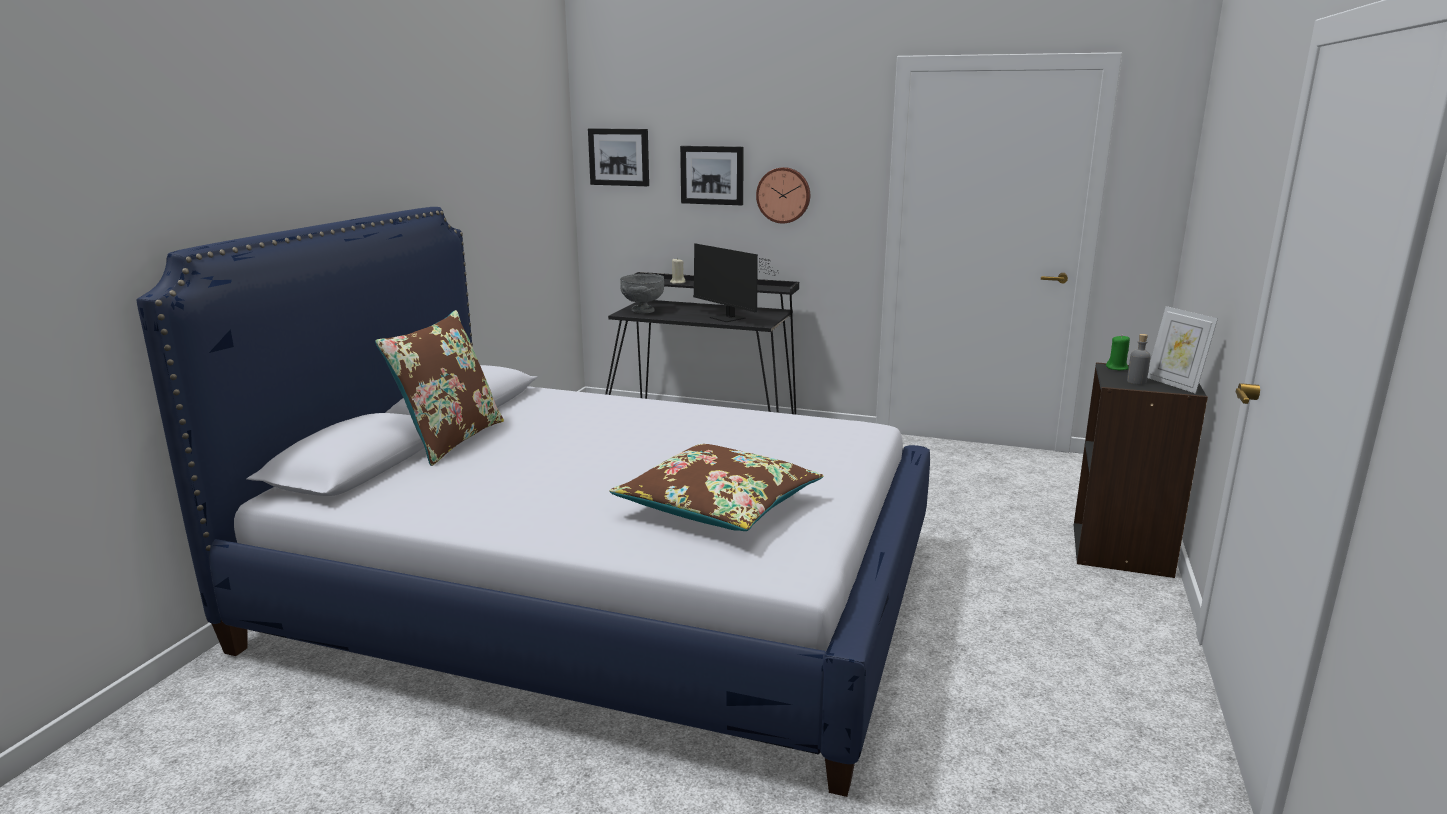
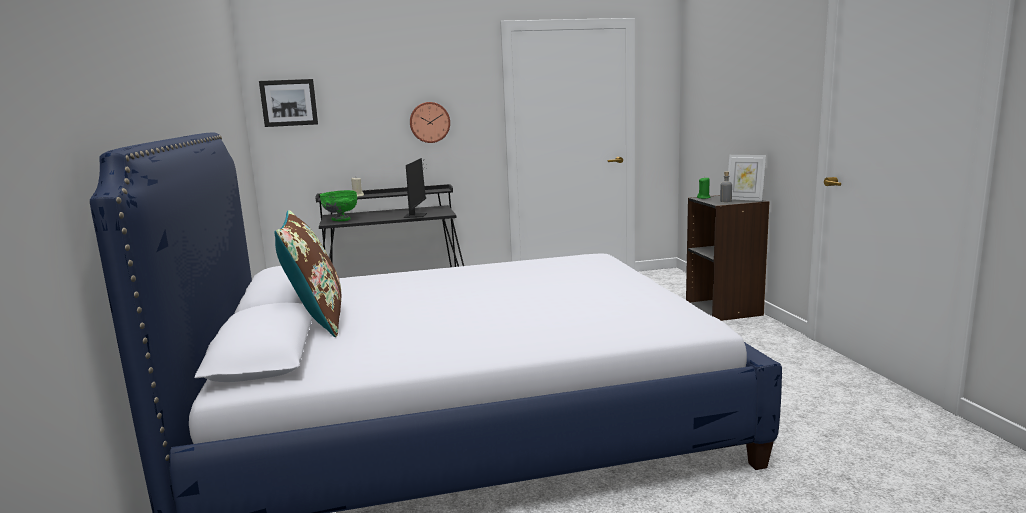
camera: 30 degrees left, 5 degrees down
(642, 311) = (341, 220): grey bowl -> green bowl
(712, 175) = (371, 111): picture -> none
(719, 506) = (596, 307): brown pillow -> none
(729, 319) = (417, 215): monitor -> monitor turned 105 degrees counterclockwise

